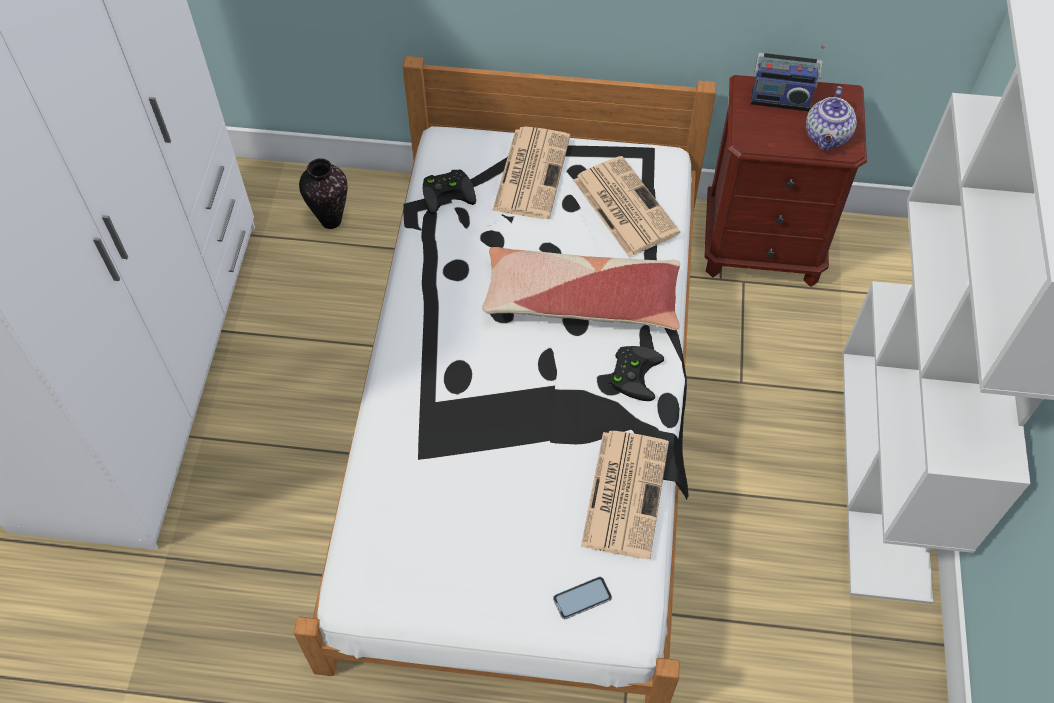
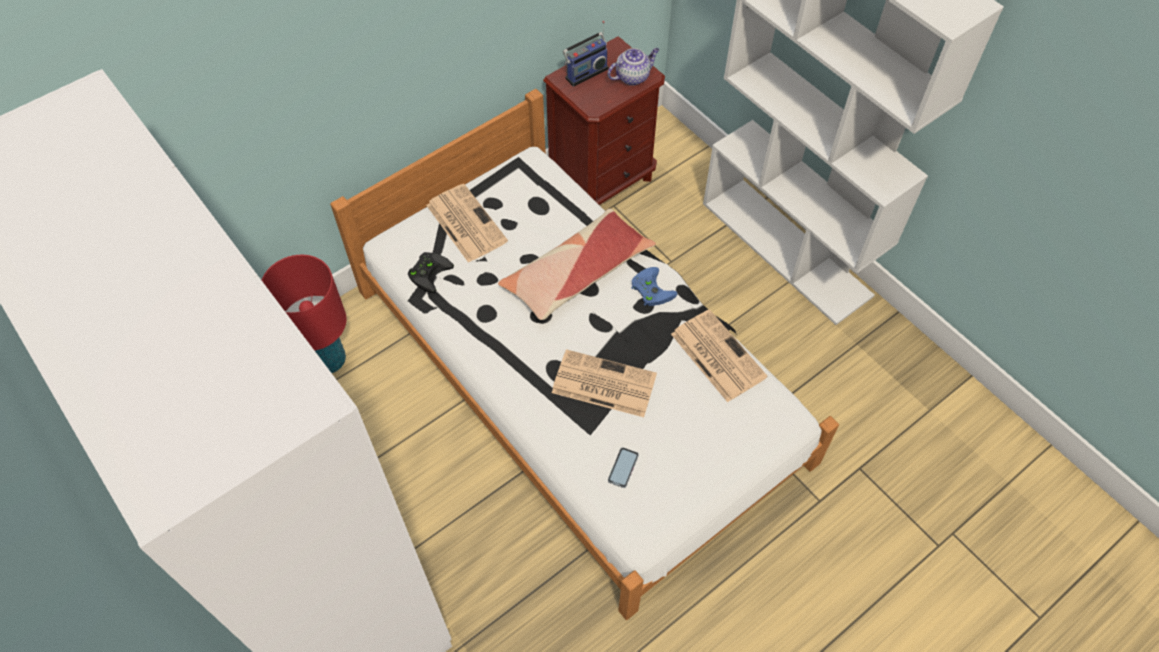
camera: 45 degrees left, 0 degrees up
(331, 220) = (328, 360): vase -> red table lamp
(582, 598) = (756, 427): phone -> phone (623, 468)
(623, 206) = (540, 202): newspaper -> newspaper (602, 384)
(633, 372) = (650, 289): black game controller -> blue game controller
(827, 137) = (633, 76): teapot -> teapot turned 90 degrees counterclockwise

